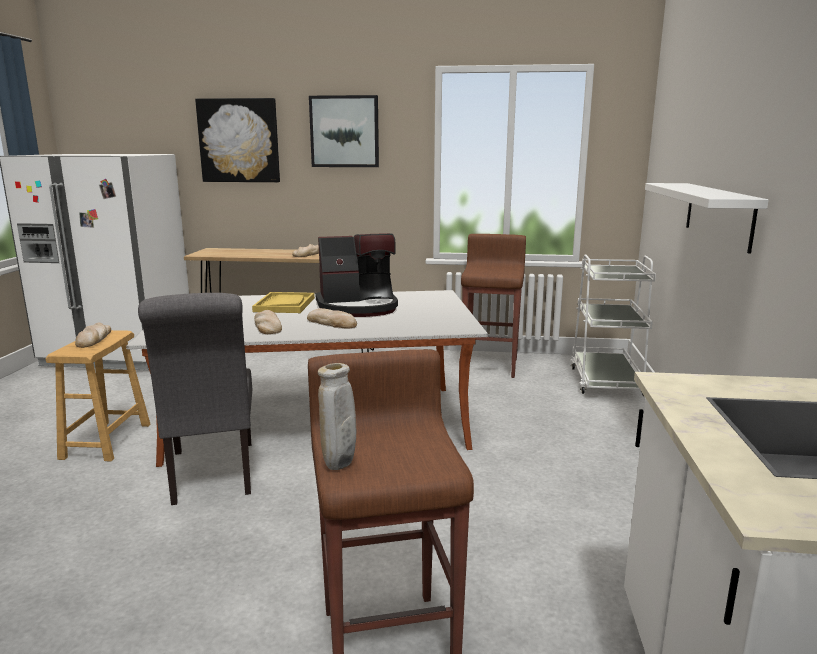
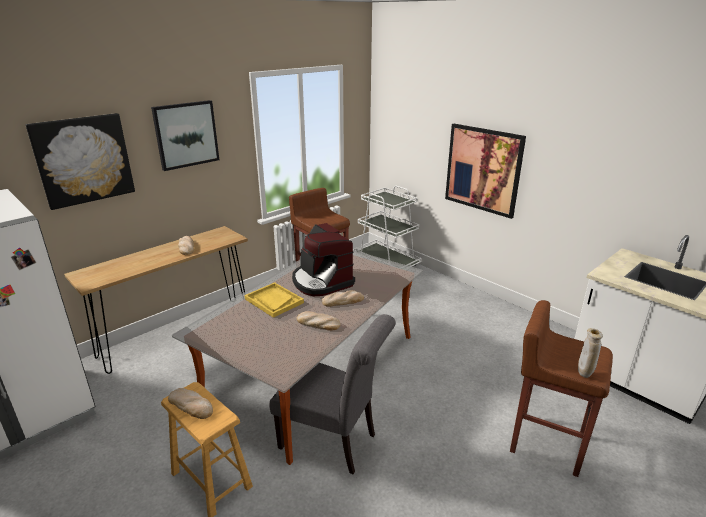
camera: 50 degrees left, 10 degrees up
(358, 307) = (321, 281): coffee machine -> coffee machine turned 120 degrees clockwise
(718, 214) = (483, 169): white shelf -> picture

